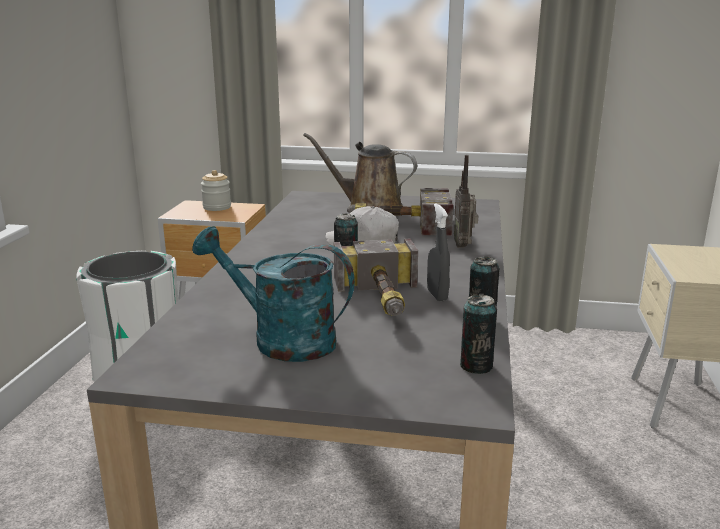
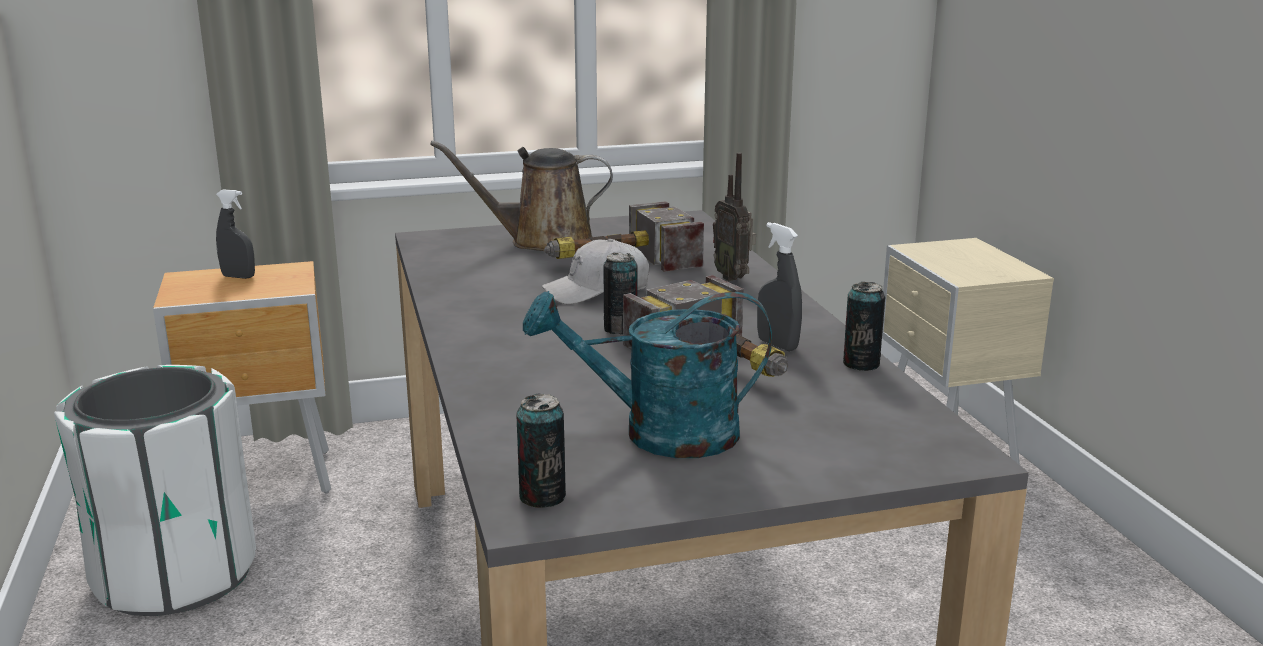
camera: 25 degrees left, 0 degrees up
(217, 207) = (238, 277): jar -> grey spray bottle
(476, 366) = (916, 416): can -> can (542, 497)

